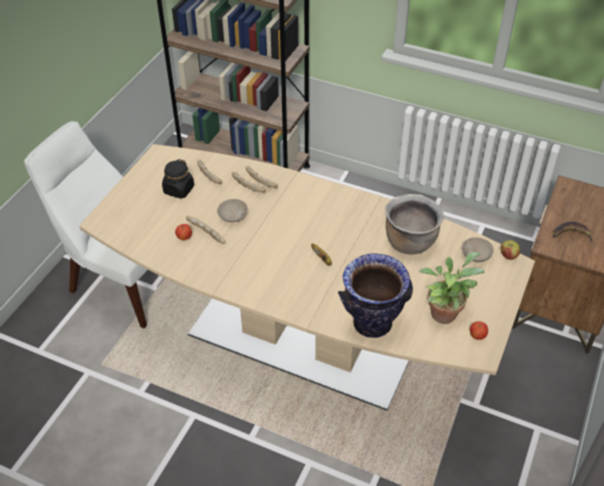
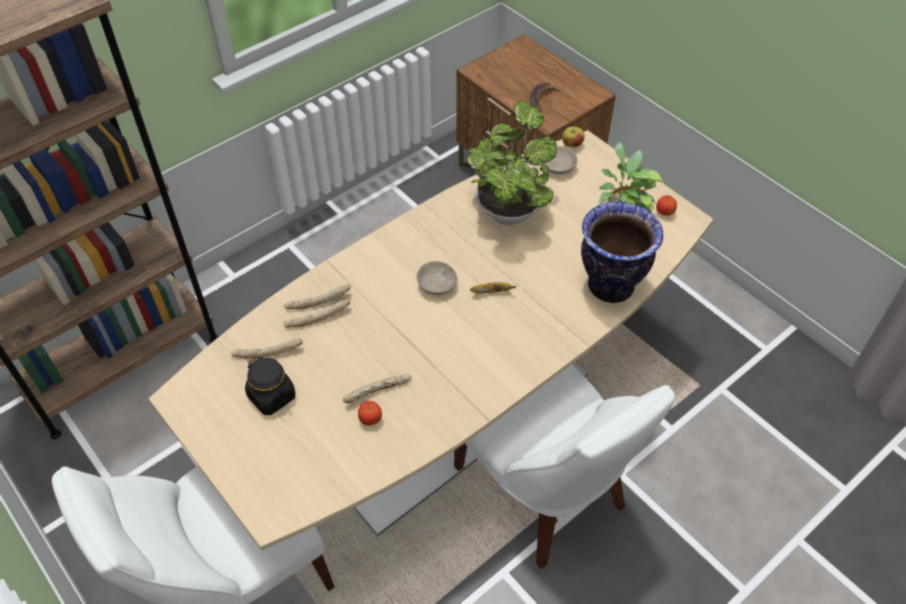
camera: 65 degrees left, 5 degrees up
(232, 215) = (363, 353): beige bowl -> beige bowl (435, 285)
(267, 418) = (544, 493): none -> white chair
(410, 242) = (509, 208): brown cooking pot -> potted plant

